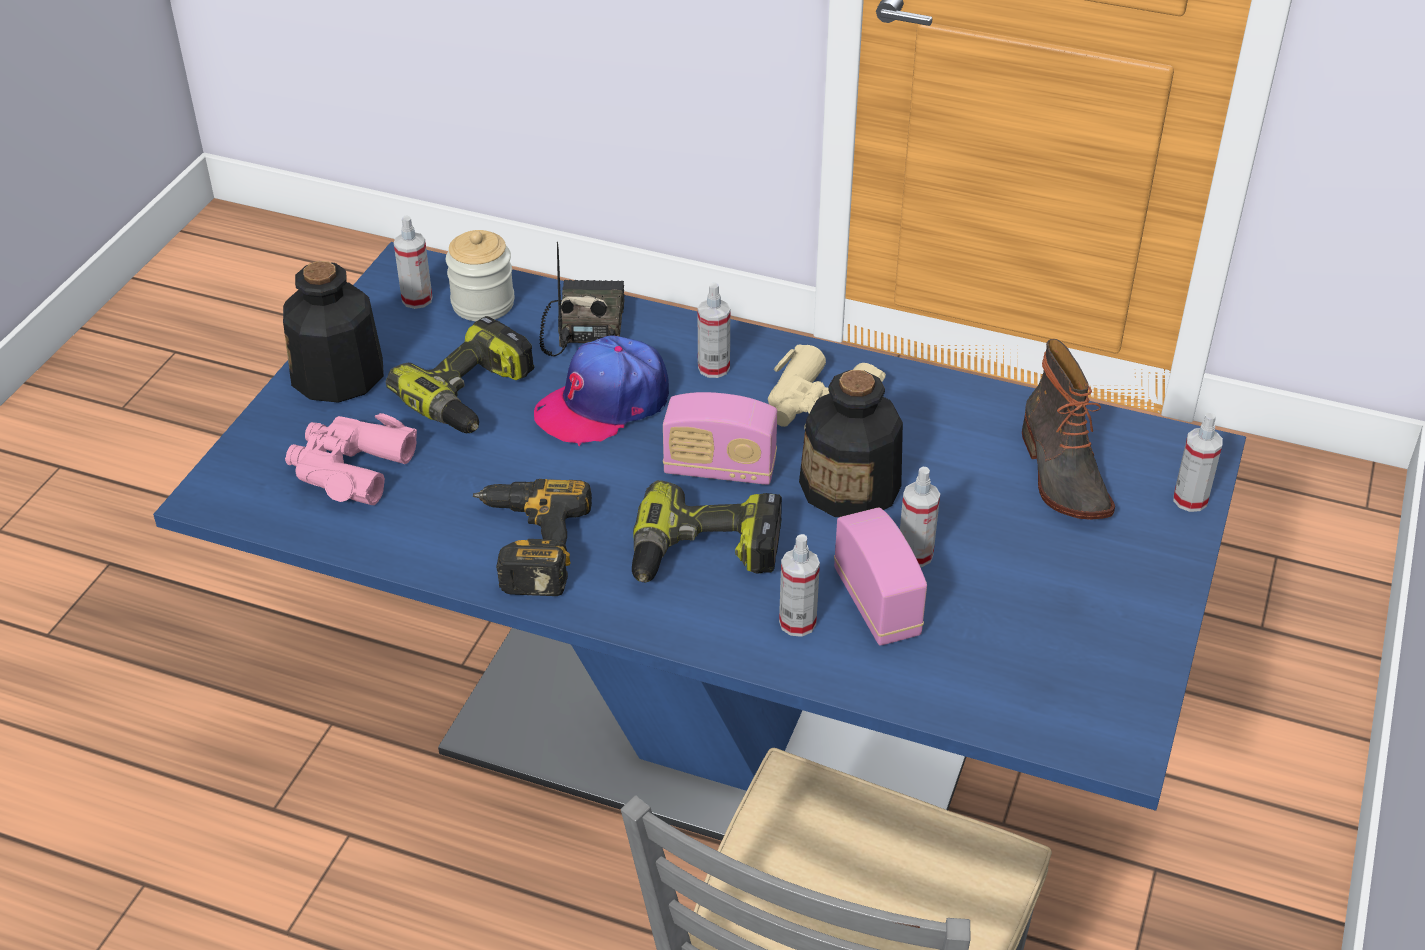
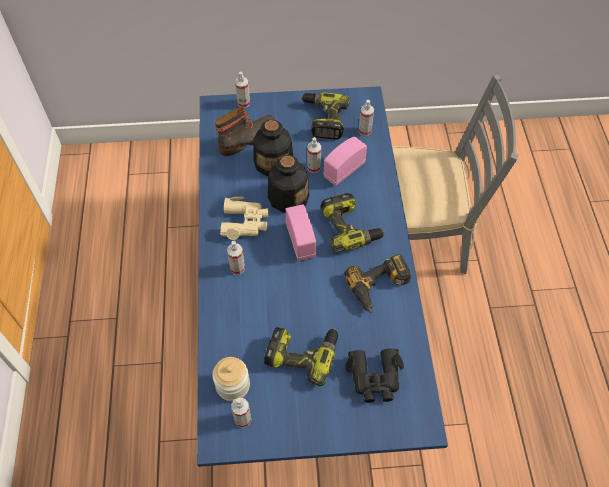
camera: 115 degrees left, 15 degrees up
(338, 375) = (318, 421): bottle -> bottle (274, 162)
(349, 468) = (375, 378): pink binoculars -> black binoculars
(583, 327) = (231, 332): radio -> none
(603, 404) = (281, 299): cap -> none
(797, 623) = (366, 189): spray bottle -> spray bottle (364, 131)
(1070, 625) = (323, 119): none -> power drill

